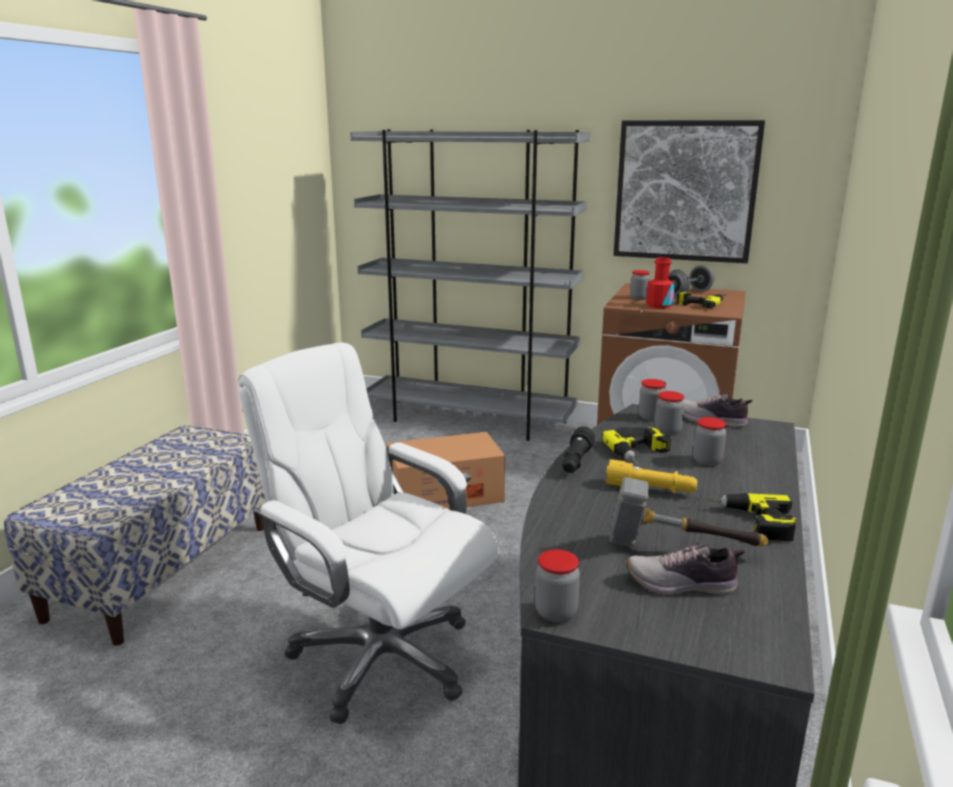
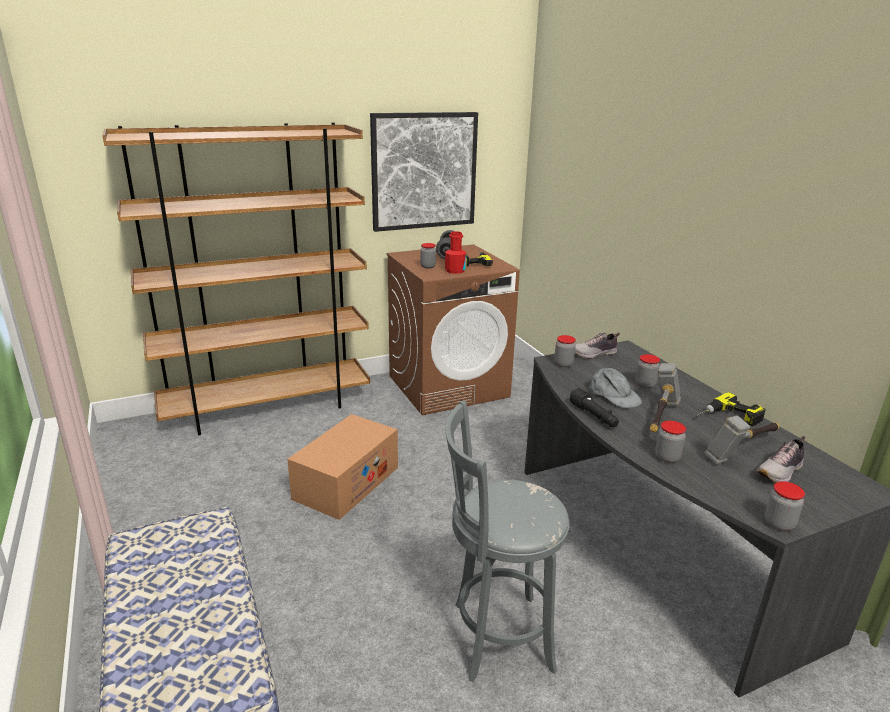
camera: 45 degrees left, 5 degrees up
(380, 657) = (496, 637): white office chair -> grey stool
(470, 420) = (268, 407): grey bookcase -> brown bookcase
(643, 456) = (614, 395): power drill -> grey cap
(650, 489) = (660, 418): yellow flashlight -> hammer
(667, 431) = (590, 371): jar -> jar (667, 457)

